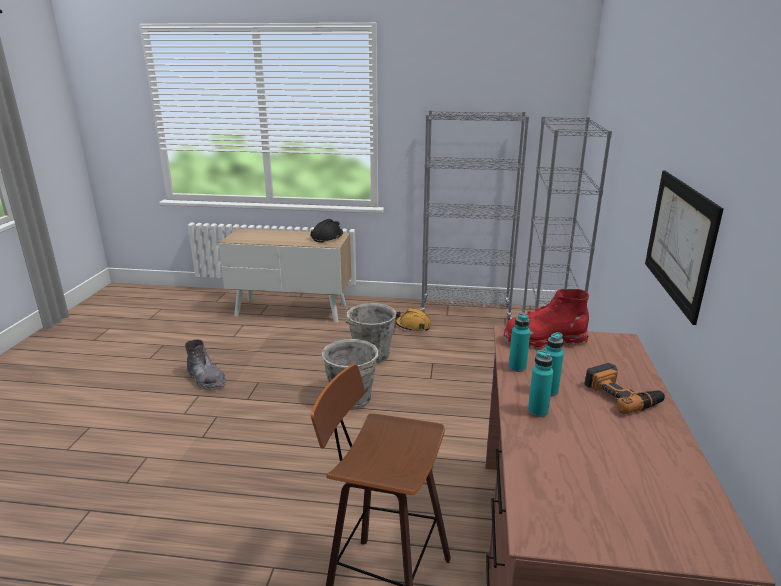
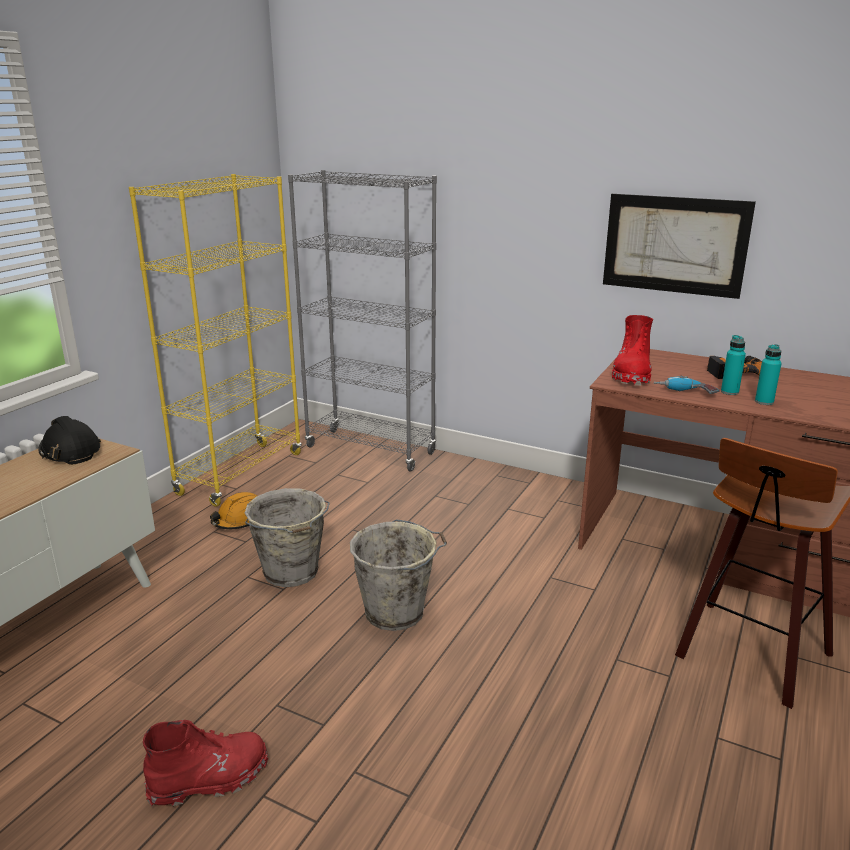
camera: 70 degrees left, 0 degrees up
(206, 379) = (210, 779): grey boot -> red boot
(465, 311) = (240, 473): grey bookcase -> yellow bookcase
(517, 367) = (685, 393): turquoise bottle -> power drill

